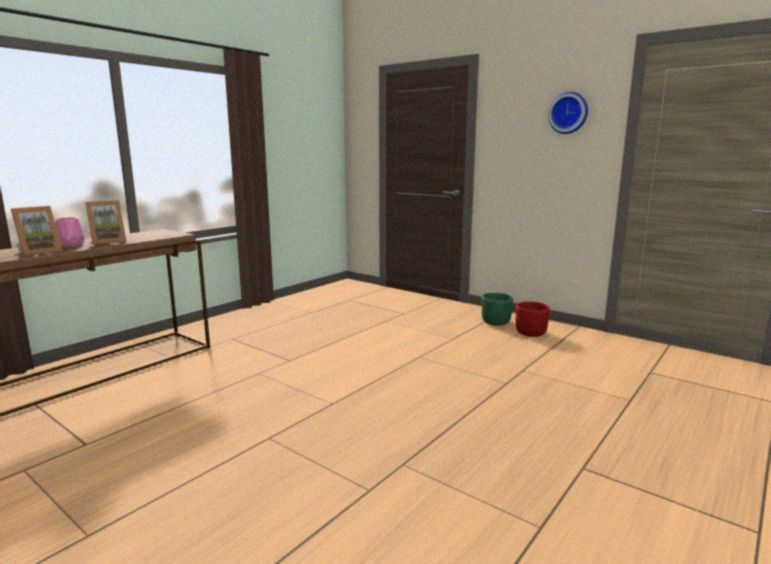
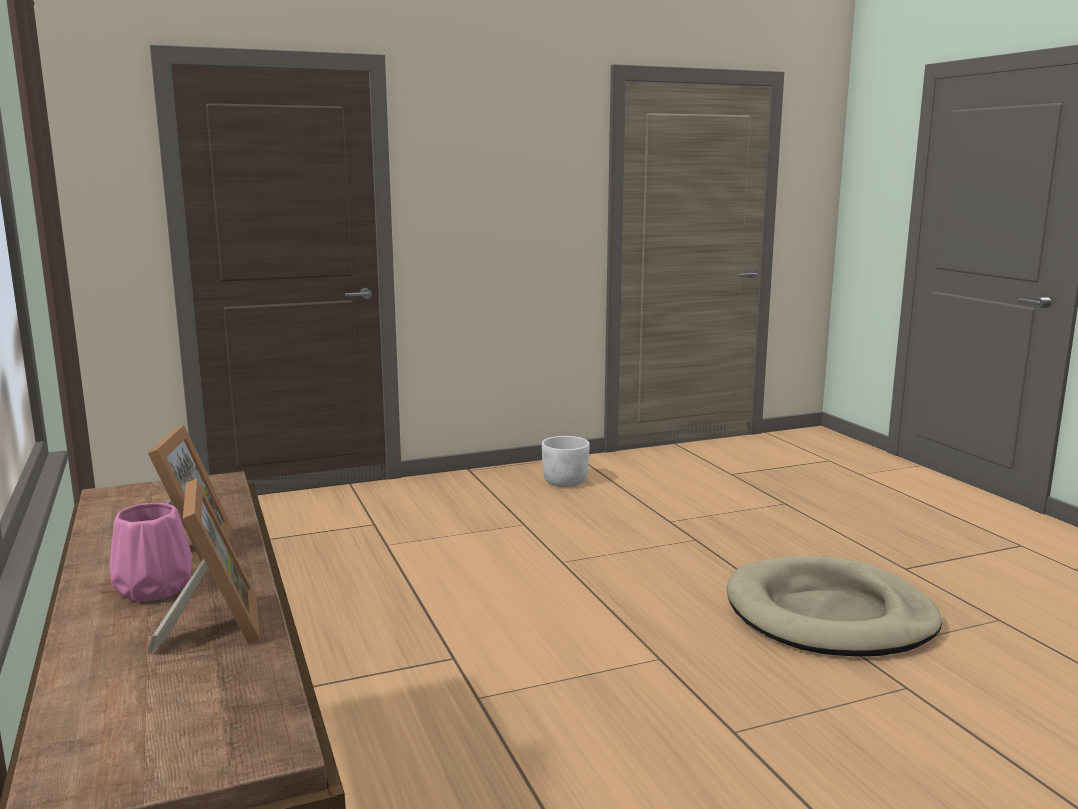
camera: 60 degrees left, 0 degrees up
(449, 446) = (829, 615): none -> beige dog bed
(496, 322) = (502, 486): green planter -> none
(530, 333) = (564, 482): red planter -> white planter
(568, 113) = (538, 161): wall clock -> none

